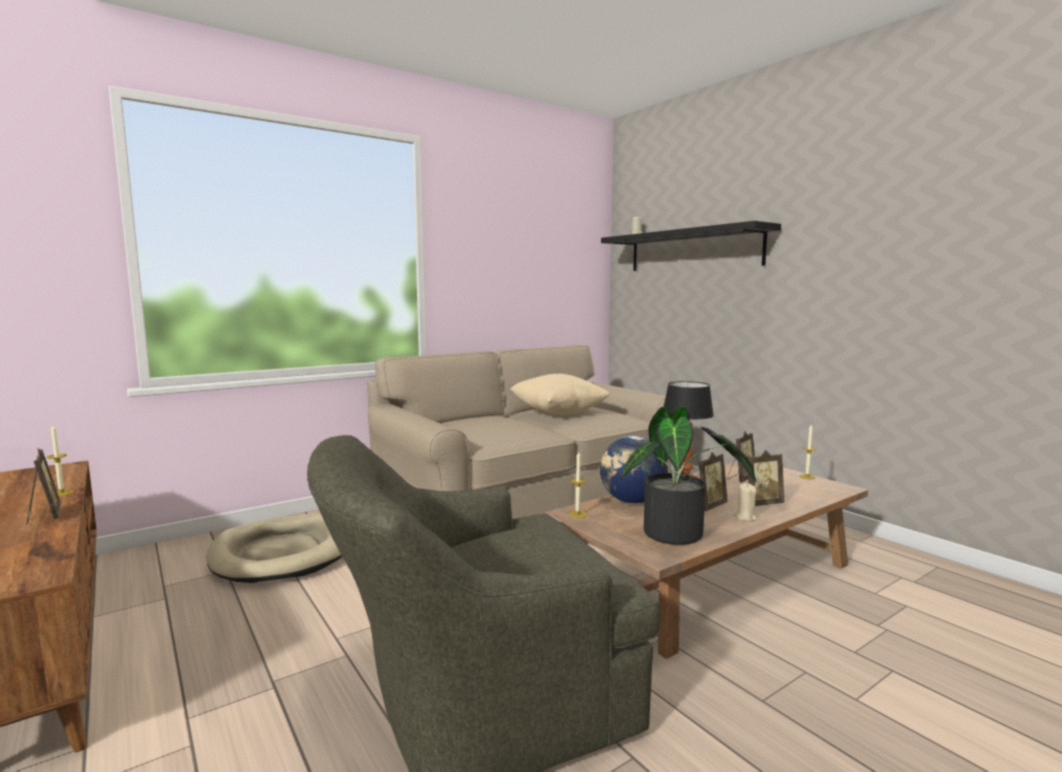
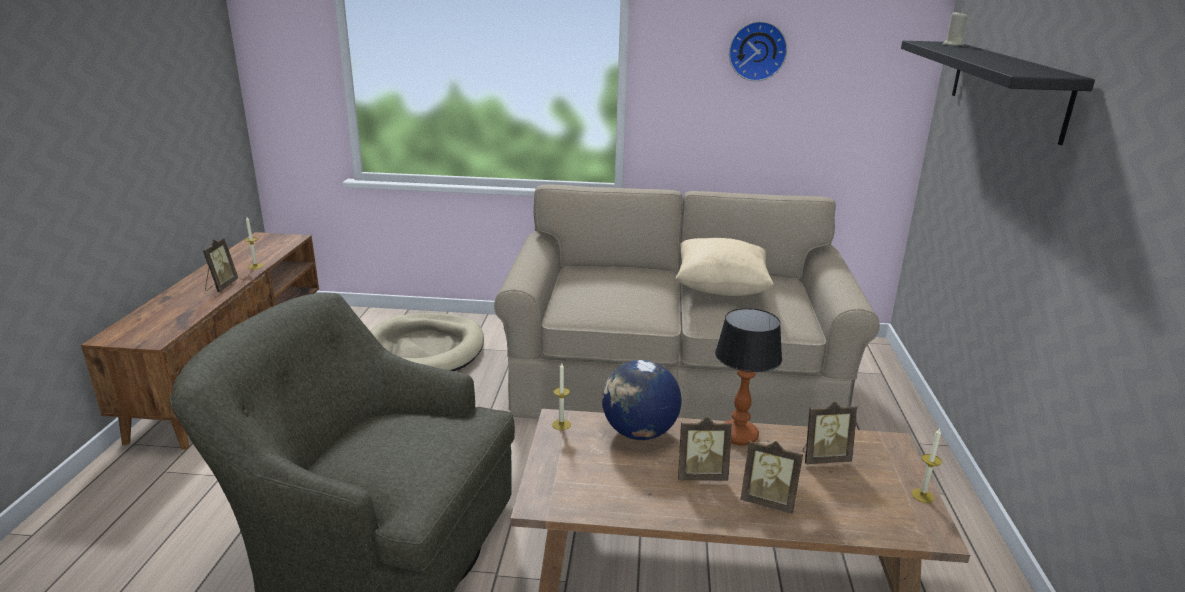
camera: 40 degrees right, 15 degrees up
(512, 247) = (757, 51): none -> wall clock
(680, 535) = (600, 494): potted plant -> none
(745, 517) = (709, 508): beige candle -> none

